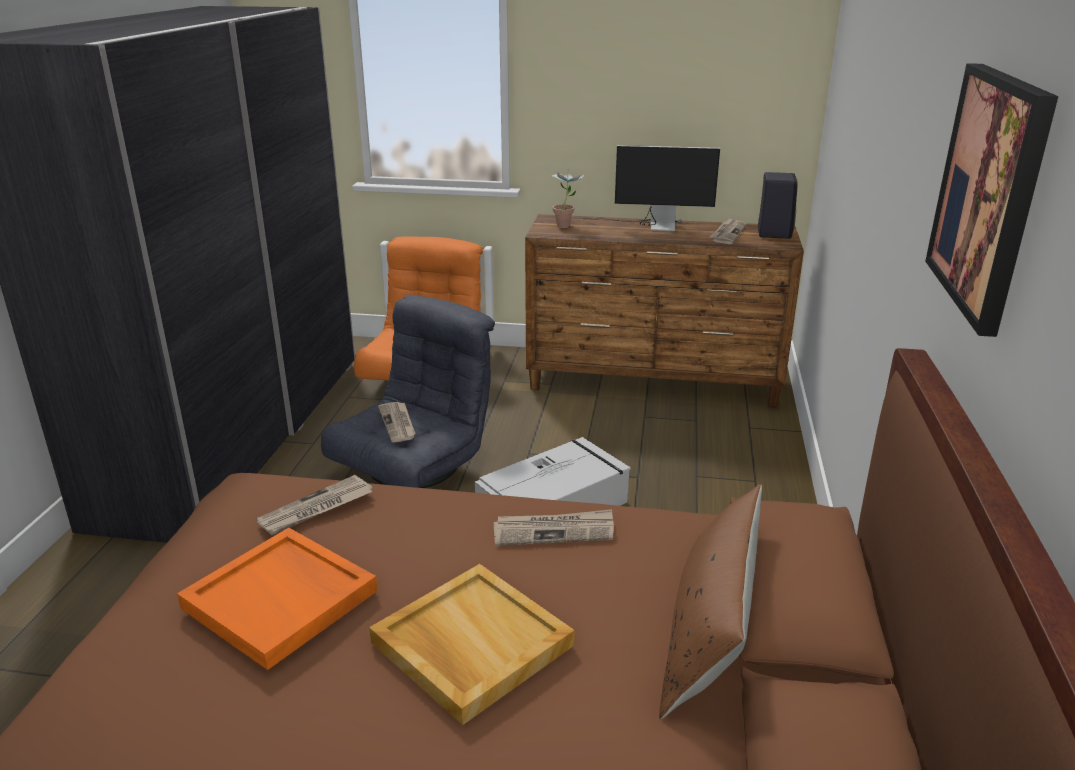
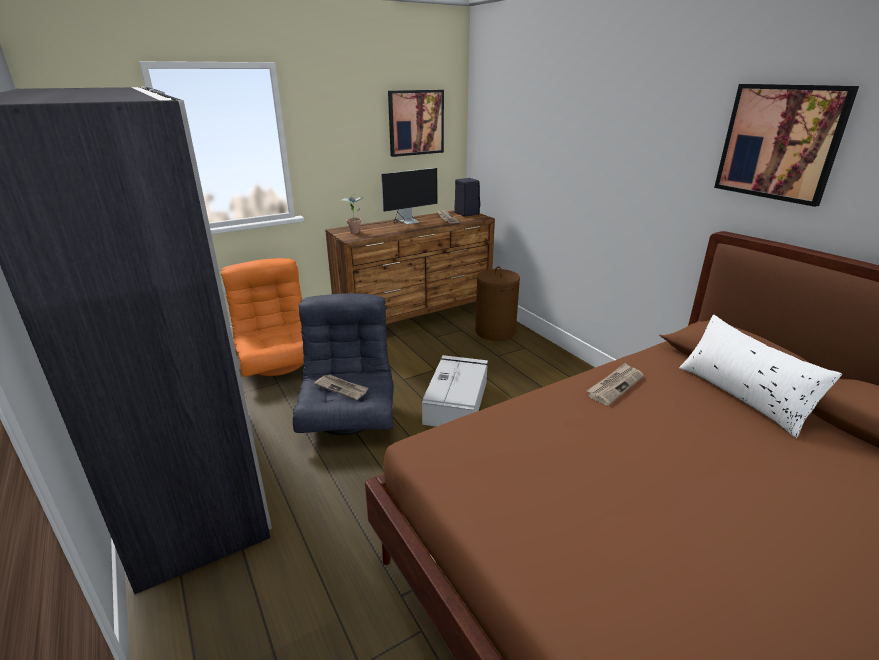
camera: 40 degrees left, 0 degrees up
(282, 599) = (579, 491): orange tray -> none
(316, 509) = (495, 435): newspaper -> none
(470, 644) = (689, 455): beige tray -> none
(709, 634) = (742, 395): brown pillow -> white pillow
(723, 71) = (416, 122): none -> picture
(744, 441) = (495, 331): none -> brown laundry basket

